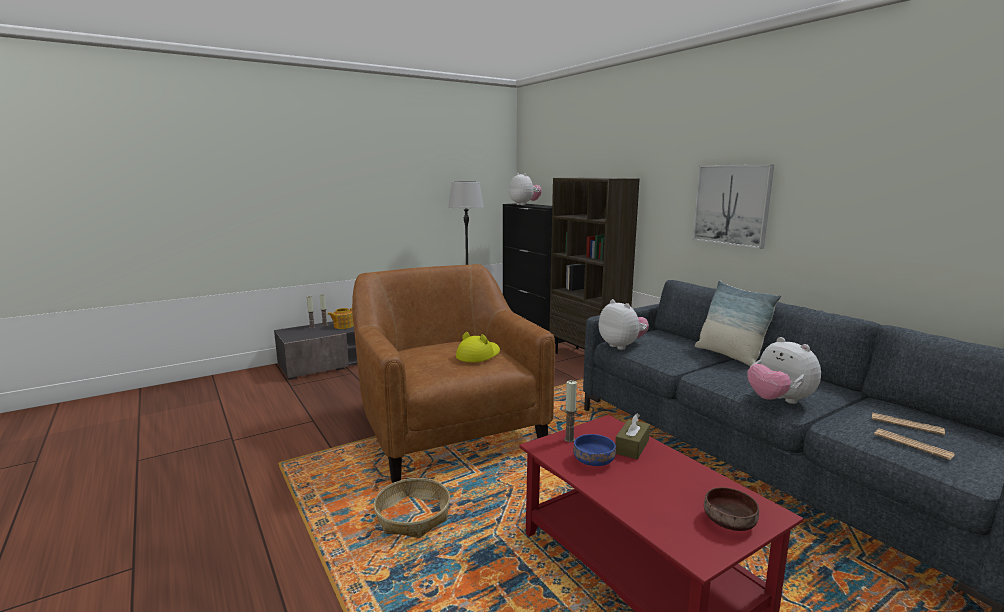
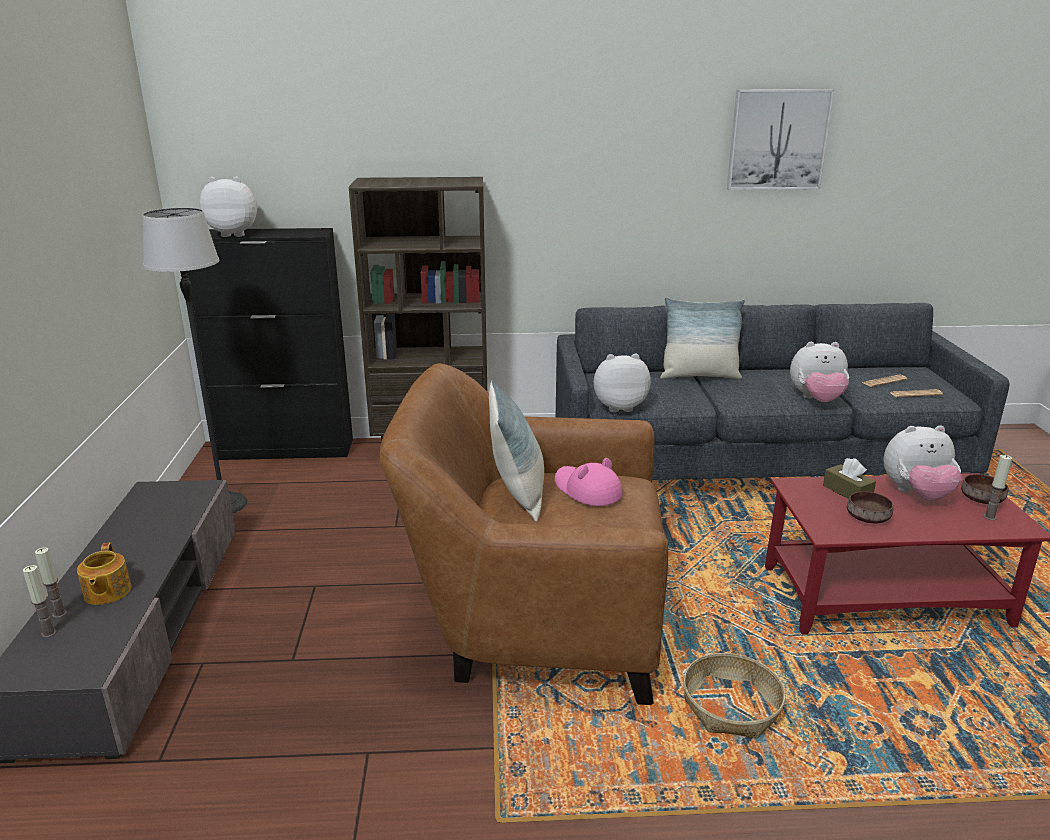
camera: 60 degrees left, 10 degrees up
(454, 343) = (517, 494): none -> pillow
(478, 355) = (587, 490): yellow hat -> pink hat
(569, 439) = (818, 515): candle -> candle (989, 517)
(594, 460) = (866, 517): blue bowl -> brown bowl
(680, 481) = (916, 494): none -> plush toy
(732, 205) = (628, 205): picture -> picture (778, 140)

